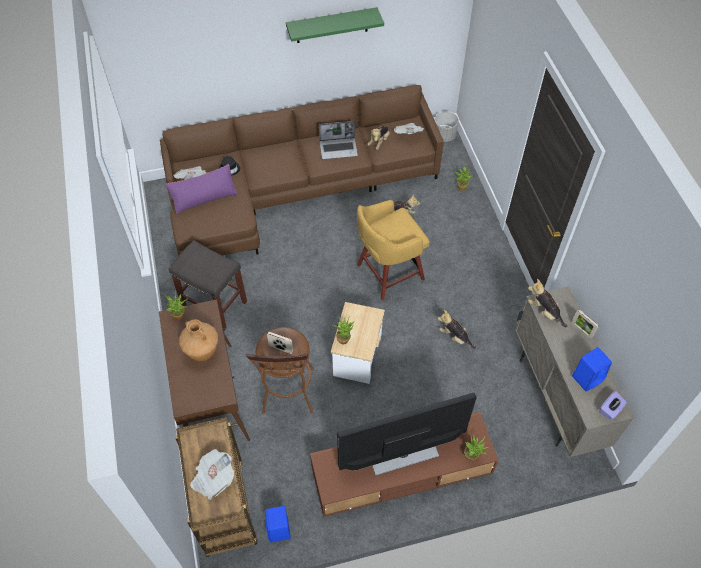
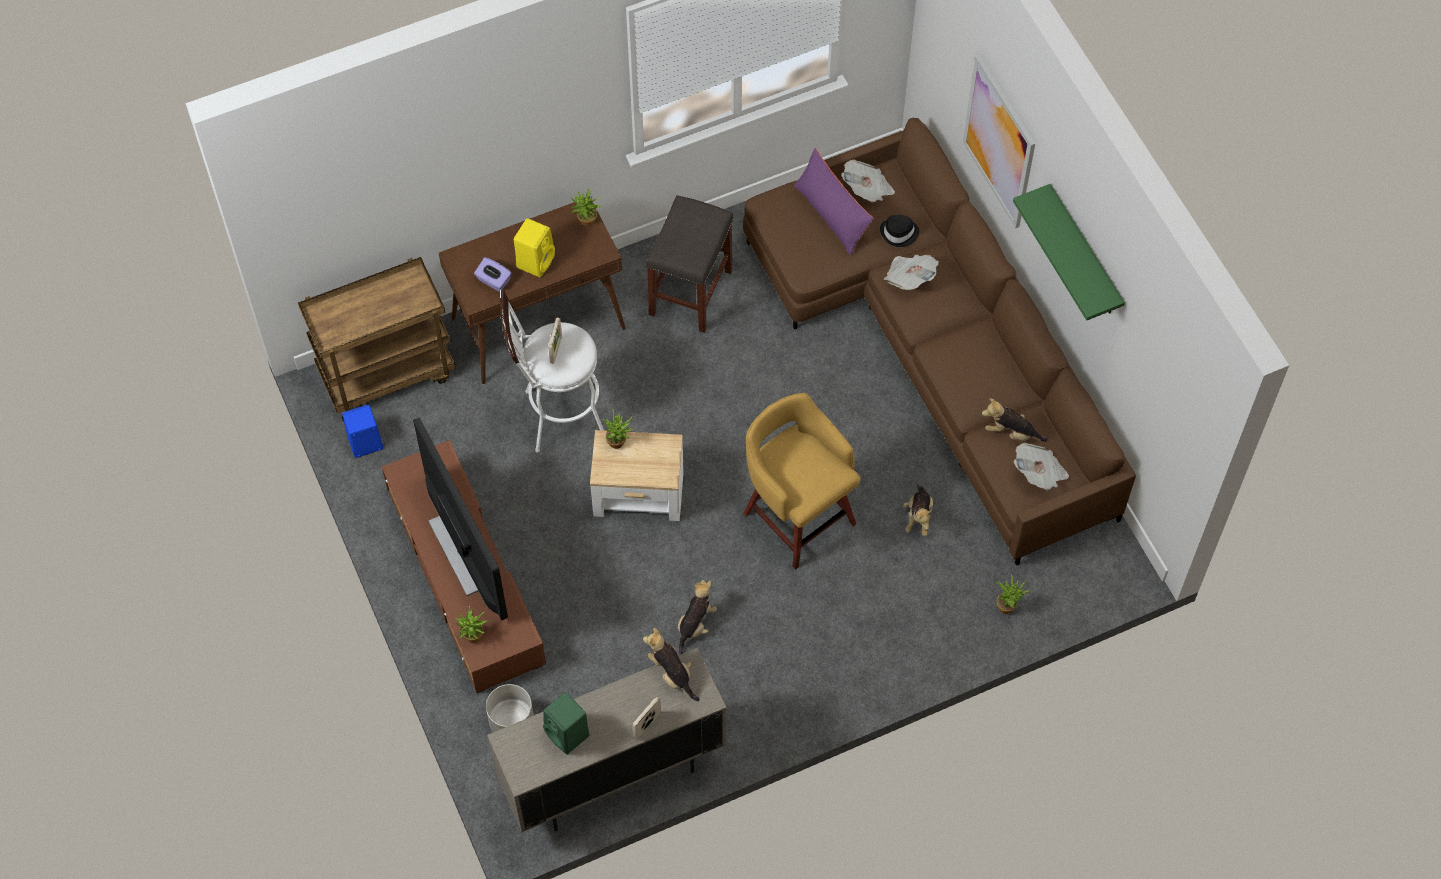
camera: 80 degrees right, 5 degrees up
(202, 352) = (536, 260): brown vase -> yellow speaker
(213, 478) = (365, 314): newspaper -> newspaper (910, 278)
(230, 58) = (999, 142): none -> picture
(288, 395) = (557, 417): brown stool -> white stool
(339, 149) = (977, 374): laptop -> none
(444, 135) = (1125, 566): grey planter -> grey planter (512, 722)
(544, 312) = (672, 673): plush toy -> plush toy turned 75 degrees counterclockwise
(587, 377) = (568, 734): blue speaker -> green speaker
(610, 409) = (521, 765): purple tissue box -> purple tissue box (493, 281)

